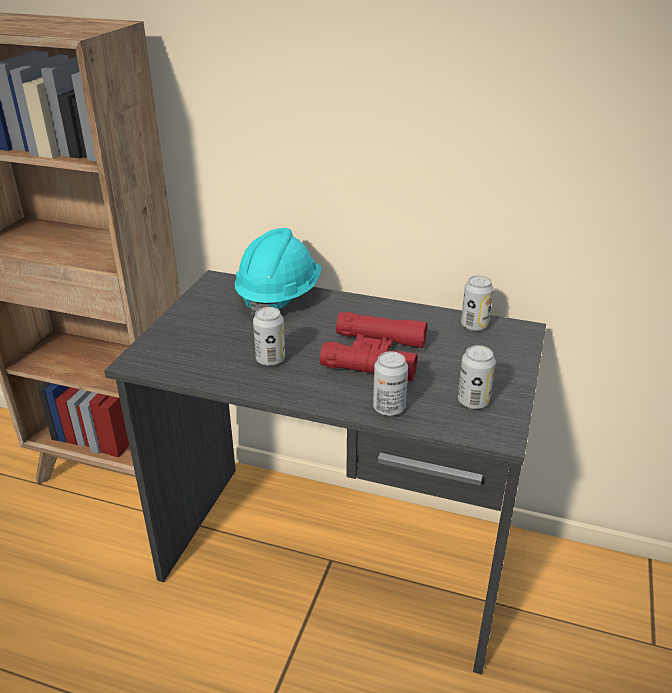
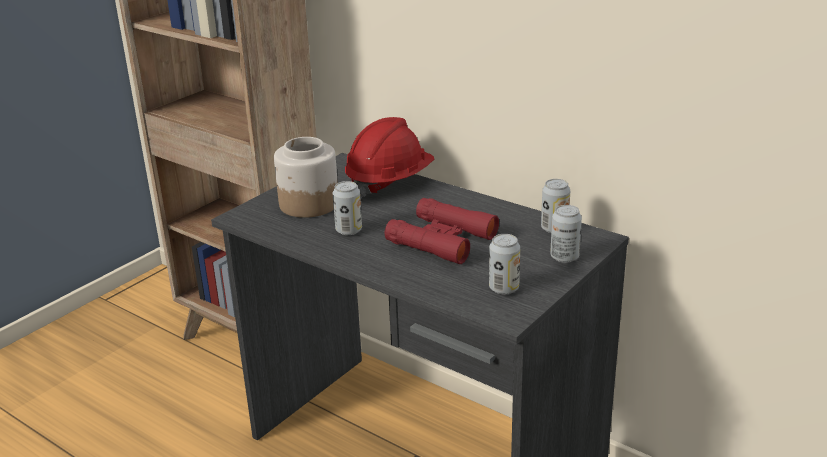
camera: 20 degrees right, 5 degrees down
(207, 334) = (308, 204): none -> jar
(279, 297) = (389, 182): turquoise hard hat -> red hard hat
(389, 408) = (424, 281): can -> can (564, 257)

